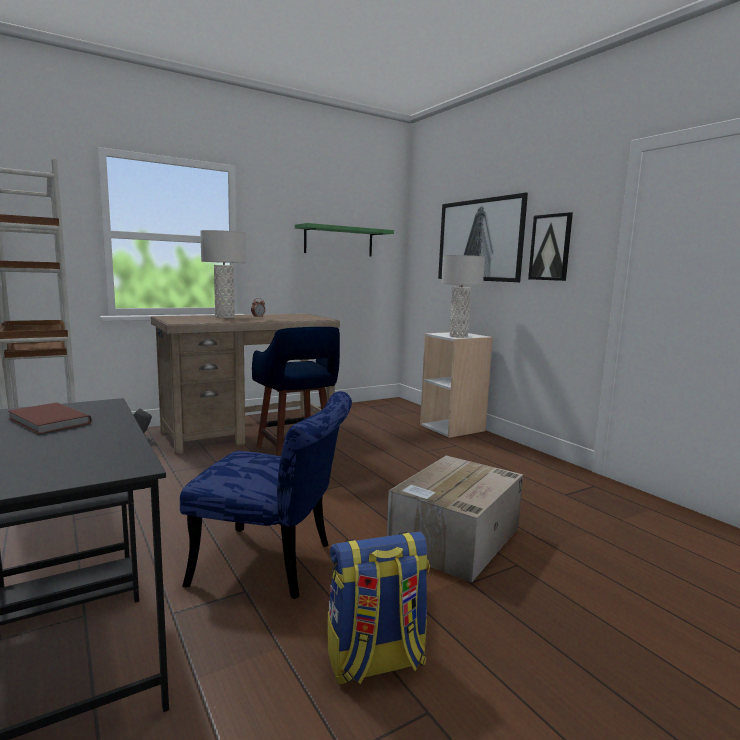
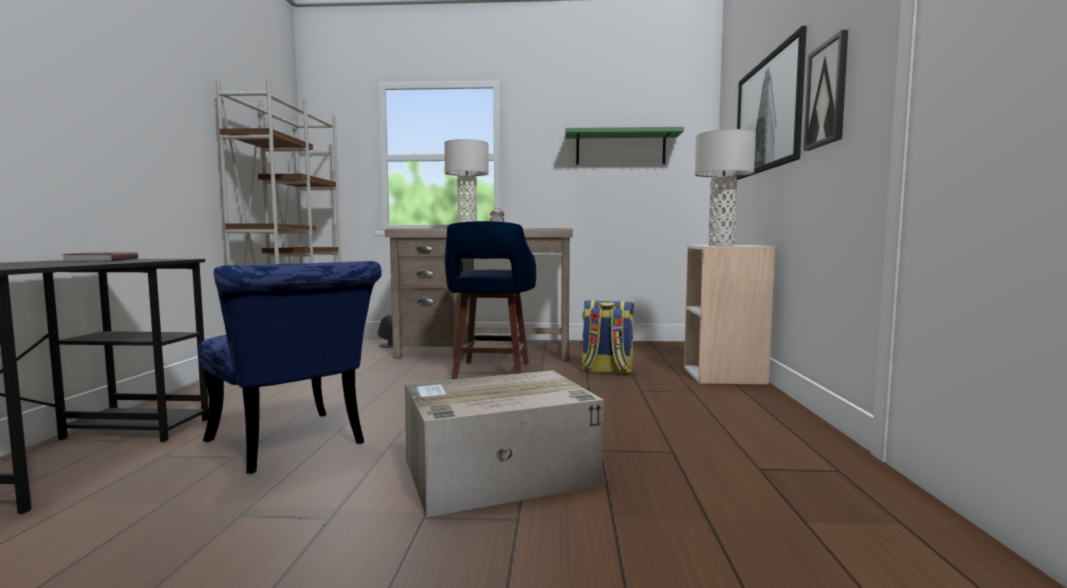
camera: 35 degrees right, 5 degrees down
(375, 662) = (191, 546): backpack -> backpack (606, 370)

